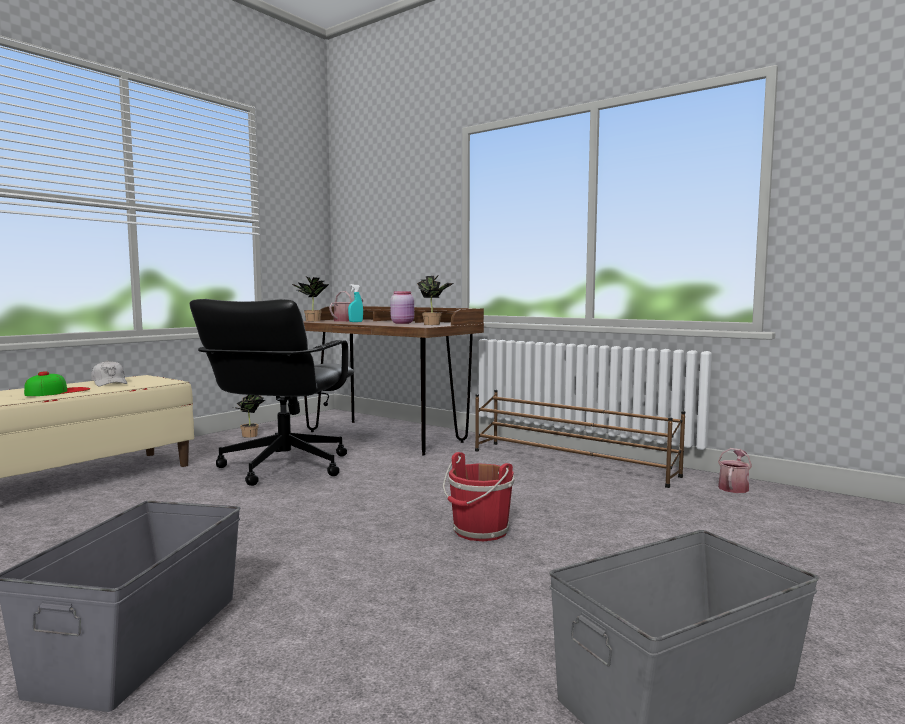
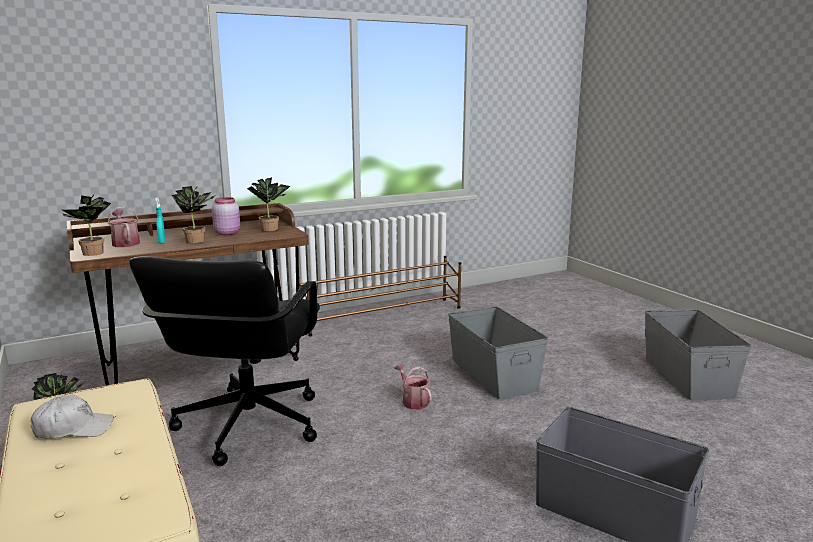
camera: 65 degrees left, 10 degrees up
(58, 391) = (111, 464): cap -> none
(283, 467) = (247, 425): black office chair -> black office chair turned 60 degrees clockwise
(370, 323) = (198, 240): none -> potted plant
(479, 531) = (493, 374): red bucket -> grey storage box
(734, 487) = (473, 295): watering can -> watering can (413, 401)

